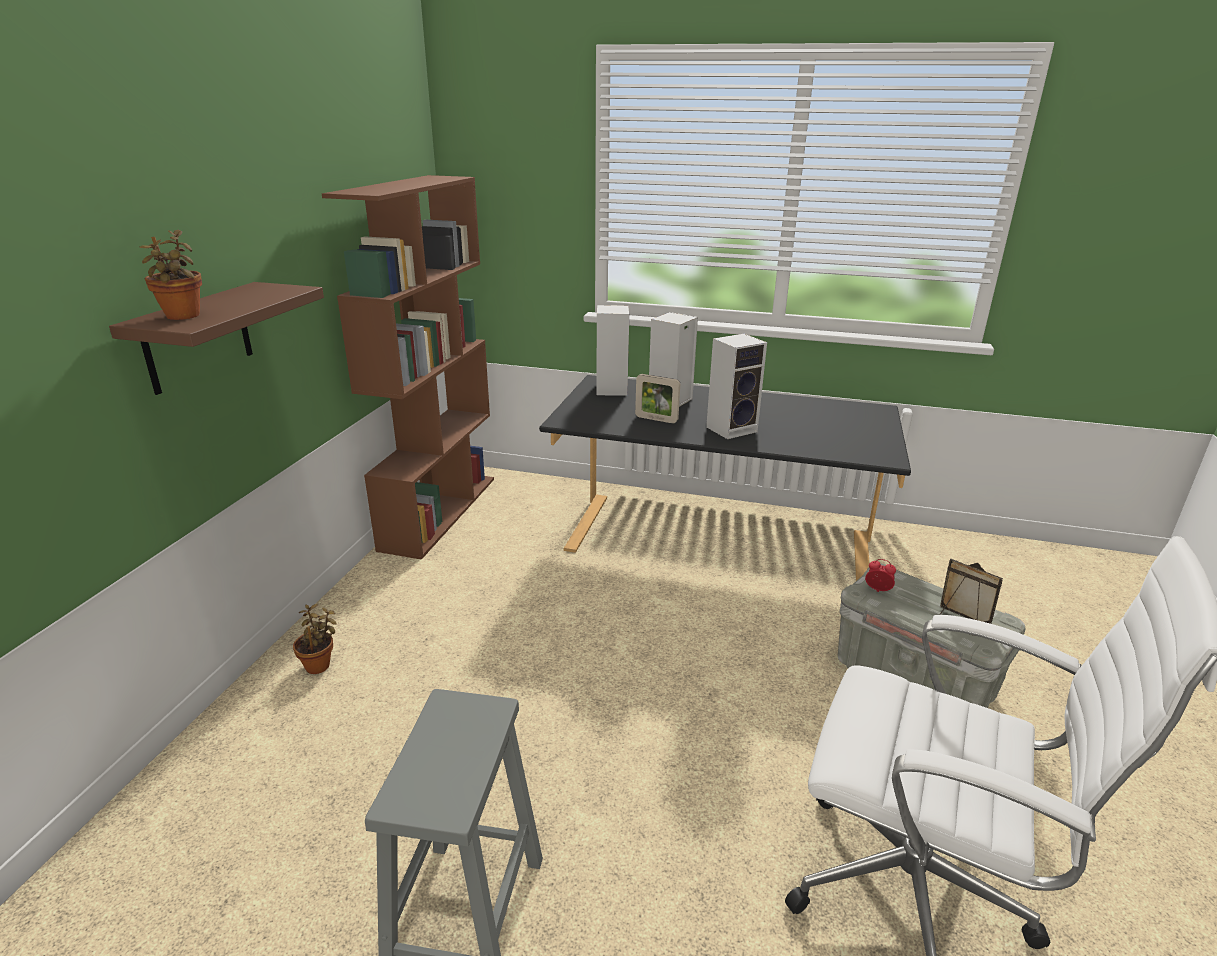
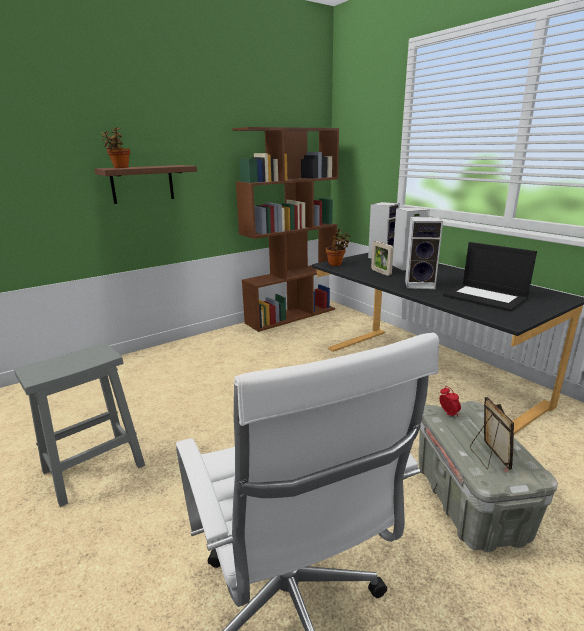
camera: 40 degrees right, 5 degrees down
(320, 664) = (170, 356): potted plant -> potted plant (336, 264)
(820, 430) = (486, 297): none -> laptop

